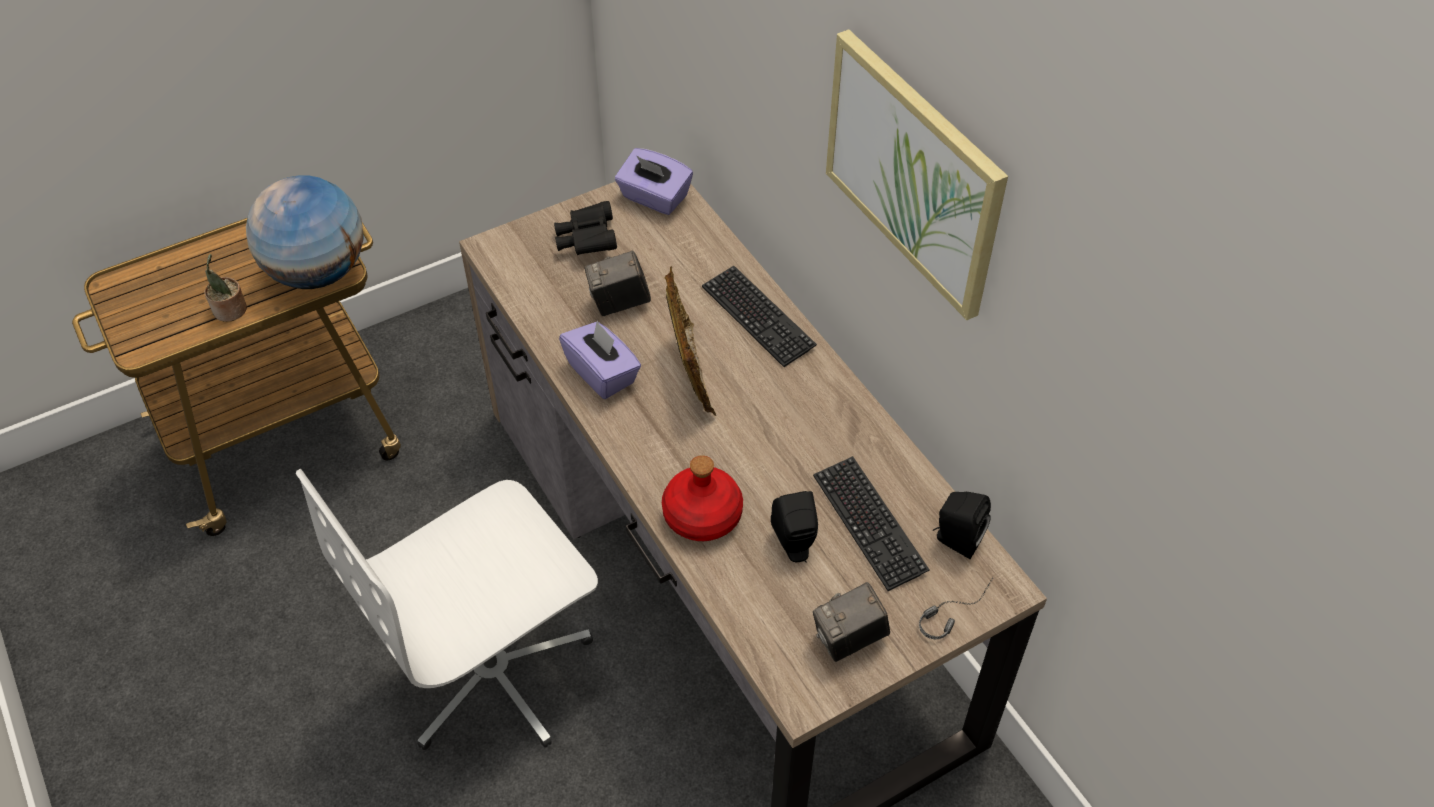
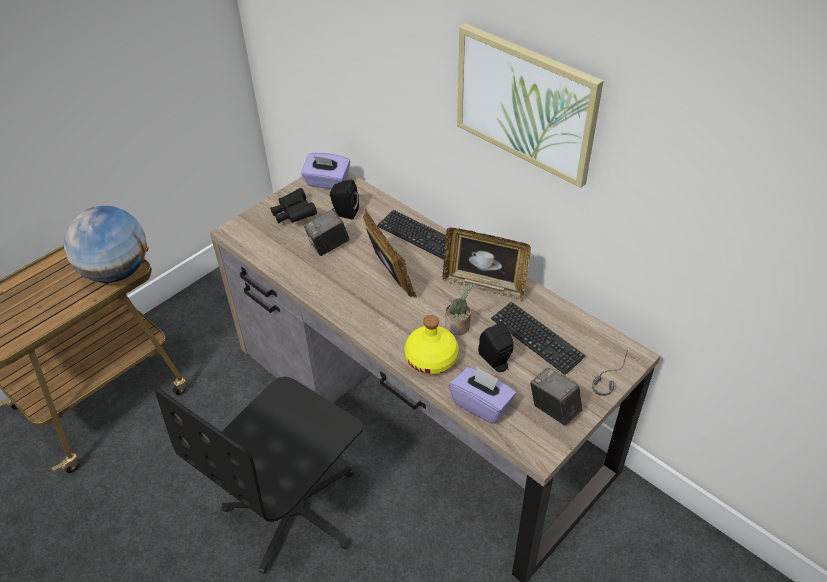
camera: 15 degrees left, 5 degrees down
(230, 311) = (62, 308): potted plant -> potted plant (459, 327)
(494, 671) = (294, 510): white office chair -> black office chair
(602, 373) = (333, 289): purple tissue box -> purple tissue box (481, 404)
(703, 515) = (431, 358): red bottle -> yellow bottle
(825, 419) = (484, 285): none -> picture frame
(849, 639) = (553, 409): camera -> camera turned 90 degrees clockwise
(955, 540) = (592, 335): black speaker -> black speaker (344, 213)

